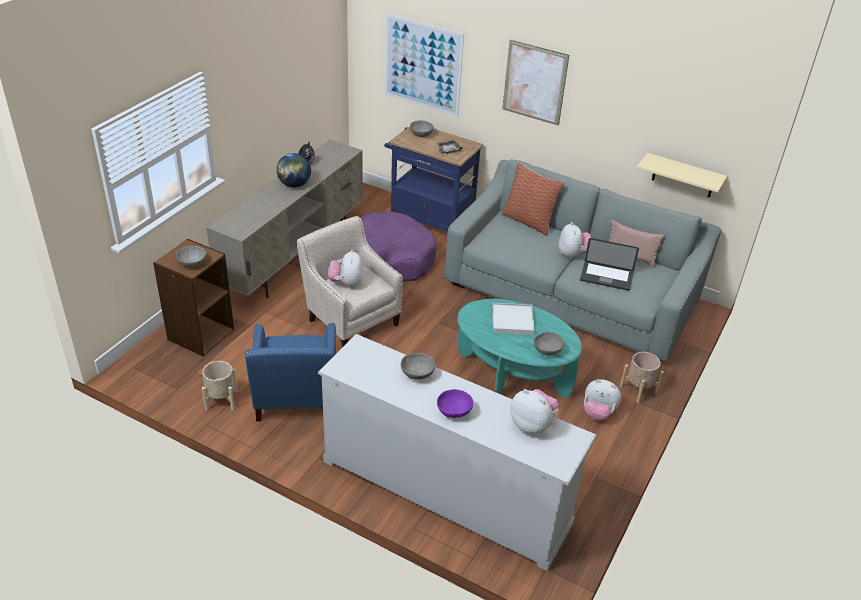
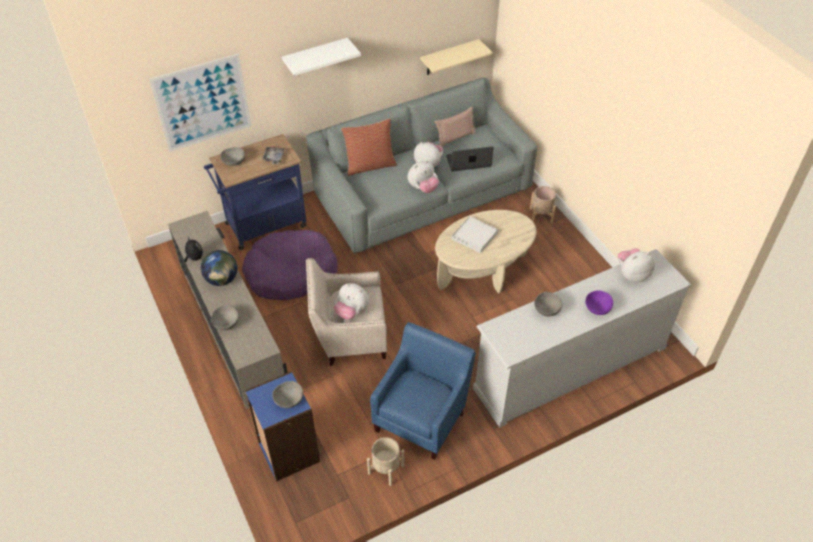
camera: 55 degrees left, 10 degrees up
(200, 334) = (288, 452): brown bookcase -> blue bookcase
(295, 402) = (422, 417): blue armchair -> blue armchair turned 90 degrees counterclockwise
(512, 375) = (482, 271): turquoise coffee table -> beige coffee table
(534, 83) = (316, 57): picture -> white shelf
(547, 351) = (519, 235): grey bowl -> grey bowl (226, 324)
(598, 413) = (548, 247): plush toy -> plush toy (423, 188)
(606, 277) = (468, 161): laptop -> laptop turned 150 degrees counterclockwise

